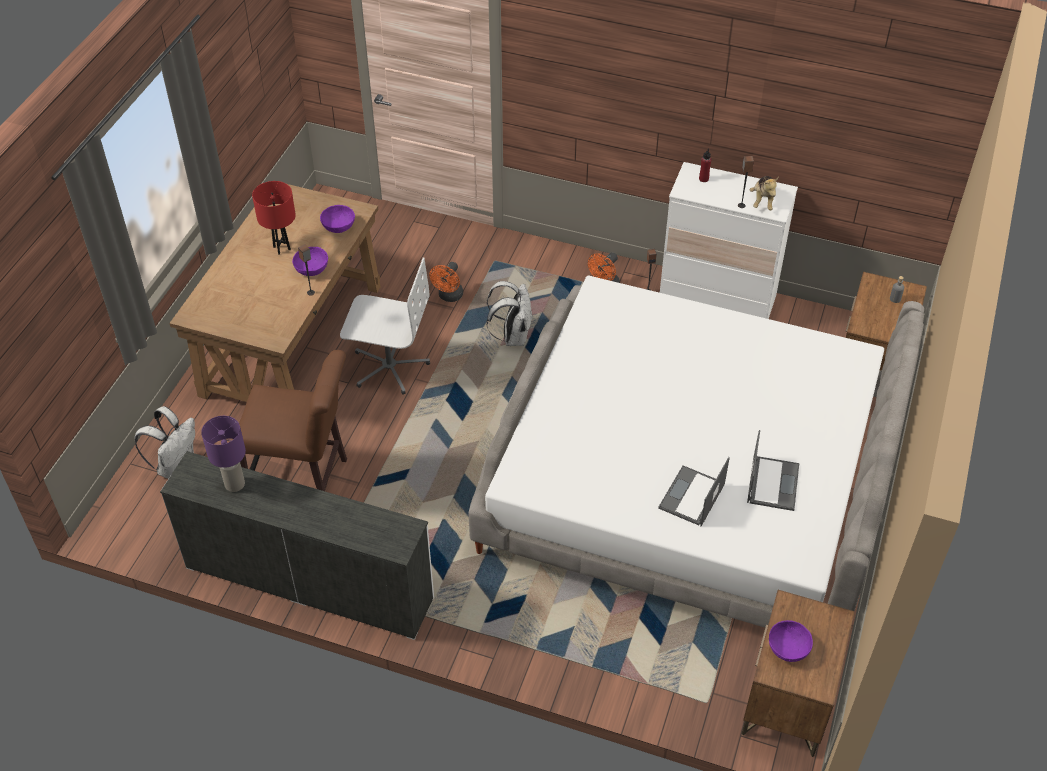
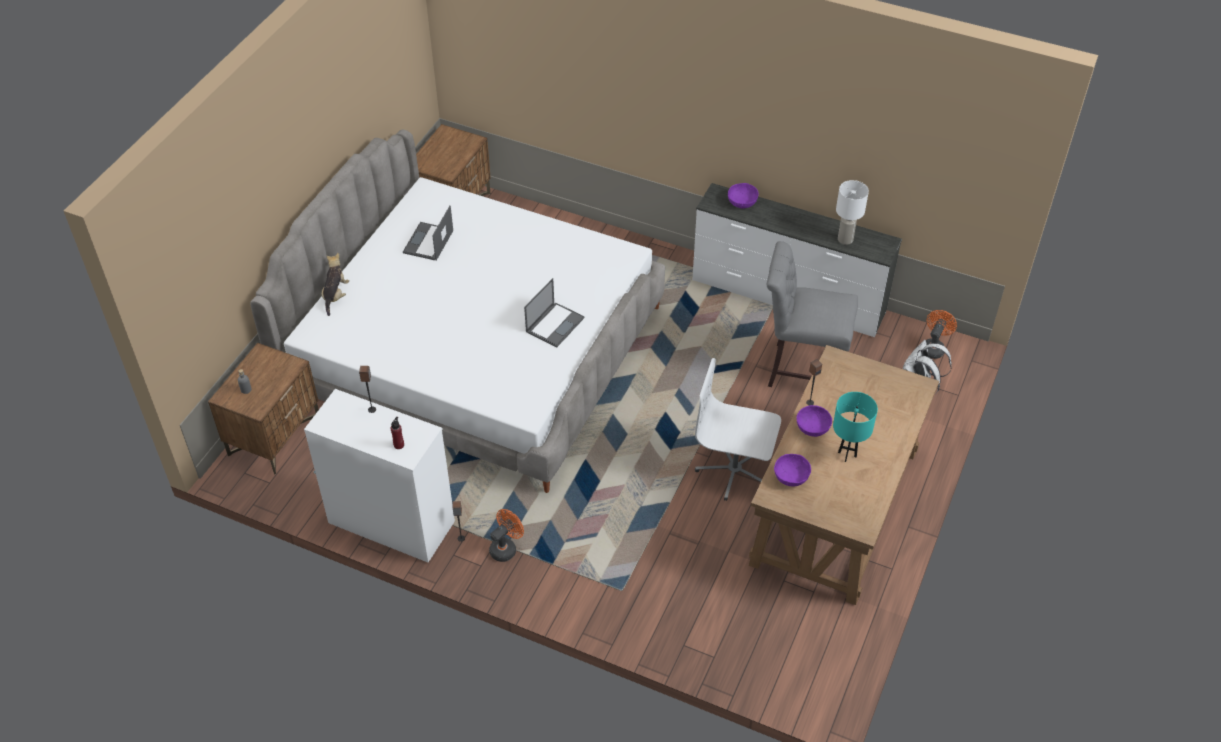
camera: 175 degrees left, 0 degrees up
(234, 484) = (845, 239): purple table lamp -> white table lamp
(281, 248) = (847, 454): red table lamp -> turquoise table lamp
(305, 482) = (801, 369): brown chair -> grey chair
(449, 297) = (674, 547): orange fan -> orange fan (933, 347)
(512, 336) = (611, 495): white backpack -> none
(691, 497) = (494, 237): laptop -> laptop (555, 324)
(763, 201) = (347, 413): plush toy -> plush toy (335, 295)
(788, 649) = (458, 151): purple bowl -> purple bowl (742, 202)

